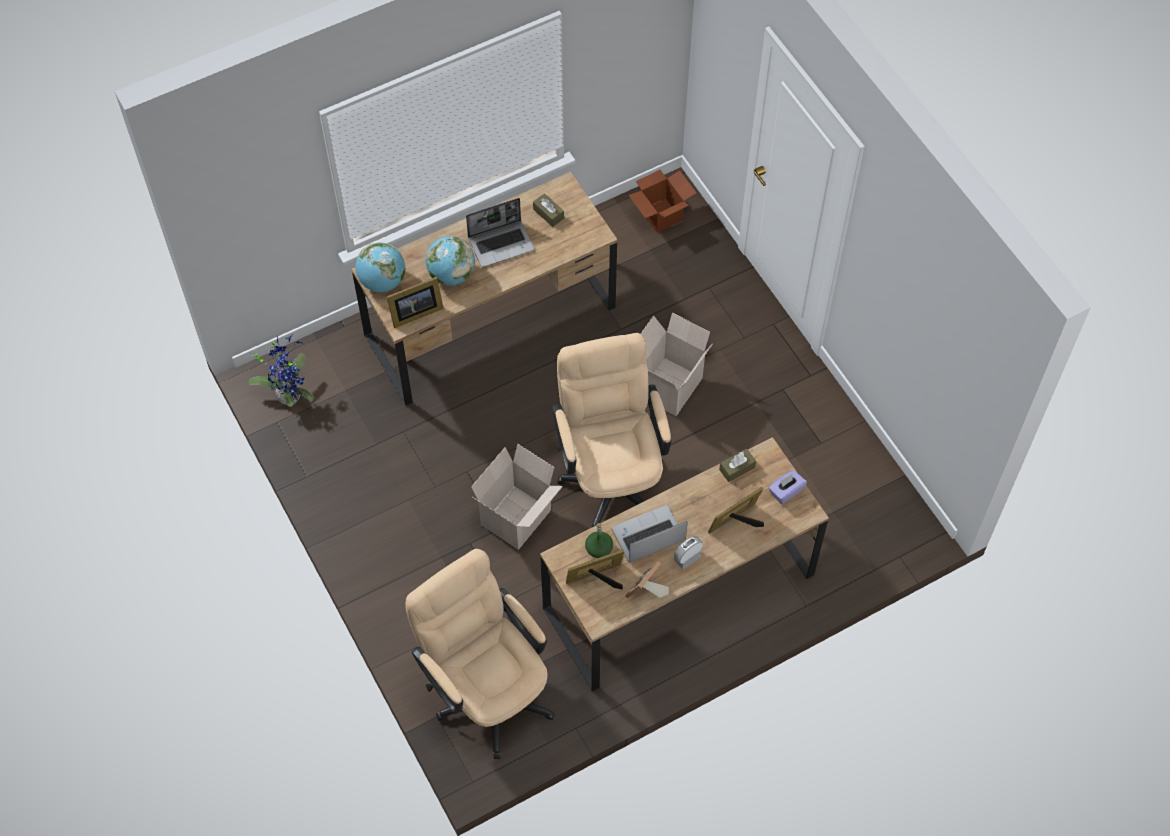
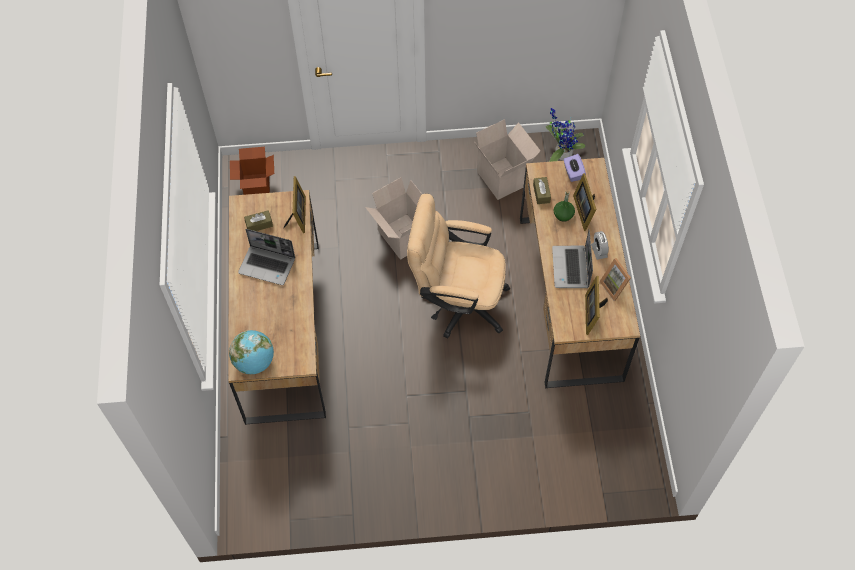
camera: 65 degrees left, 0 degrees up
(289, 394) = (268, 501): potted plant -> potted plant (560, 154)
(414, 313) = (297, 350): picture frame -> picture frame (298, 216)
(451, 275) = (276, 310): globe -> none
(487, 689) = (595, 451): beige office chair -> none
(501, 243) = (268, 265): laptop -> laptop turned 105 degrees clockwise
(517, 519) = (464, 377): cardboard box -> cardboard box (503, 178)
(599, 549) = (568, 302): green bottle -> green bottle (563, 215)

